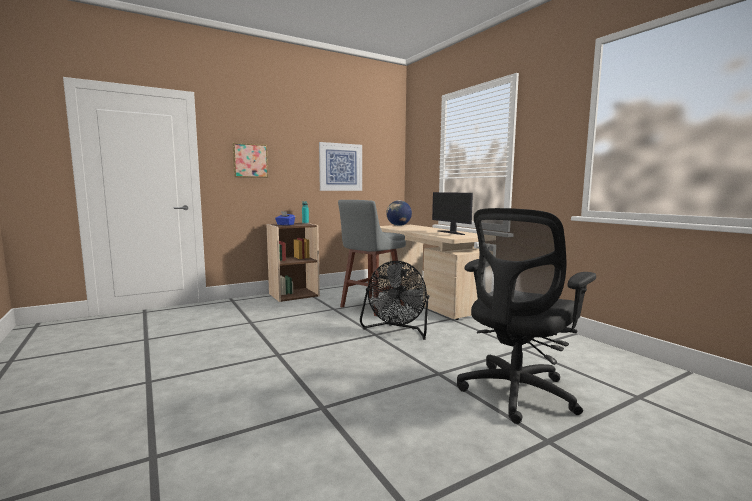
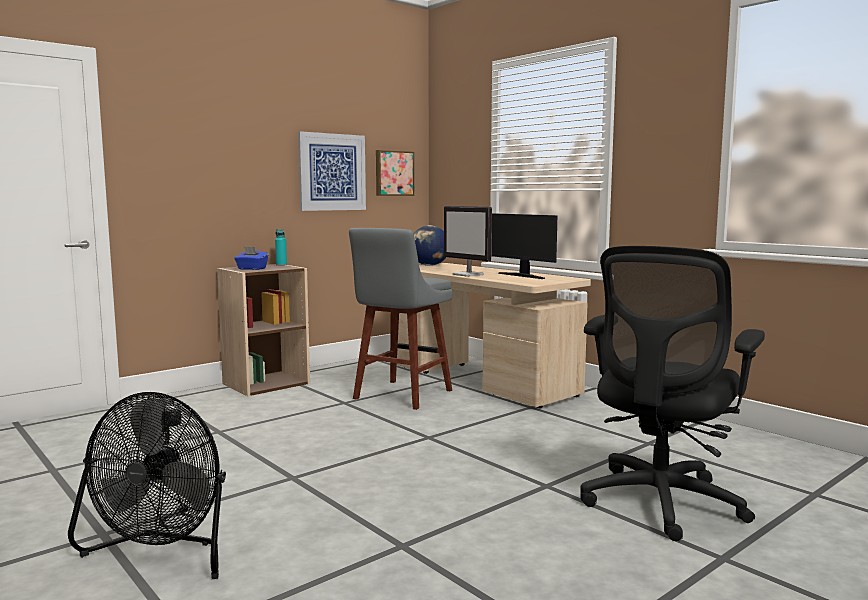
camera: 10 degrees left, 0 degrees up
(250, 160) = (189, 163): picture -> picture (393, 173)
(396, 329) = (456, 427): black fan -> black fan (162, 550)
(417, 231) = (468, 275): none -> monitor

